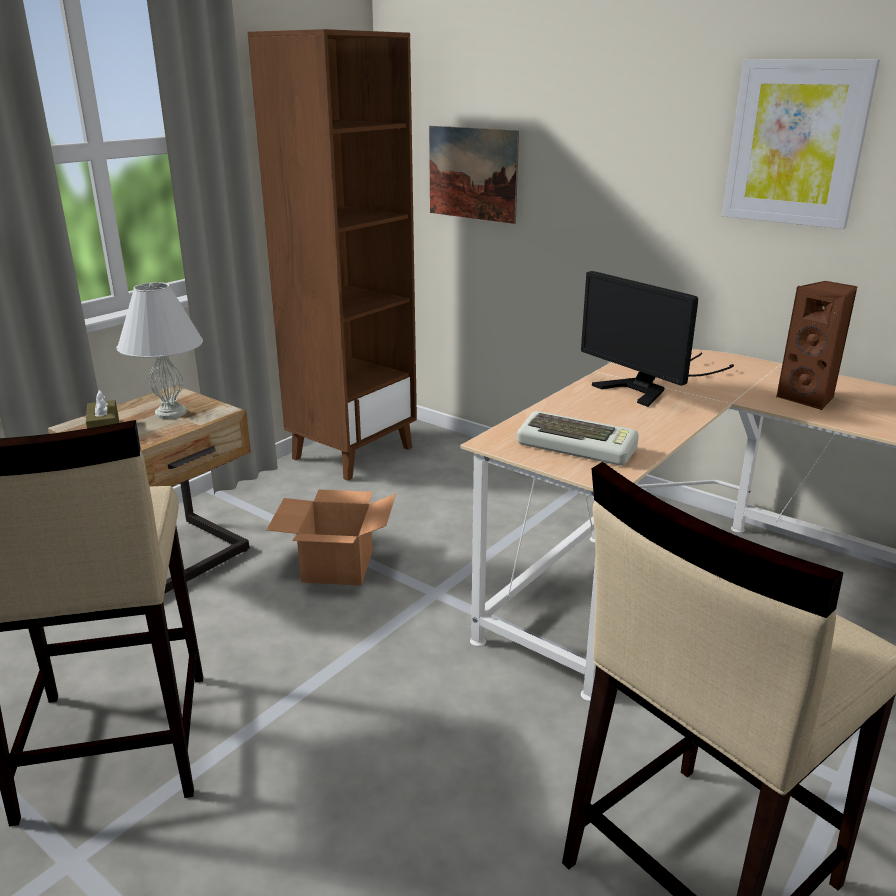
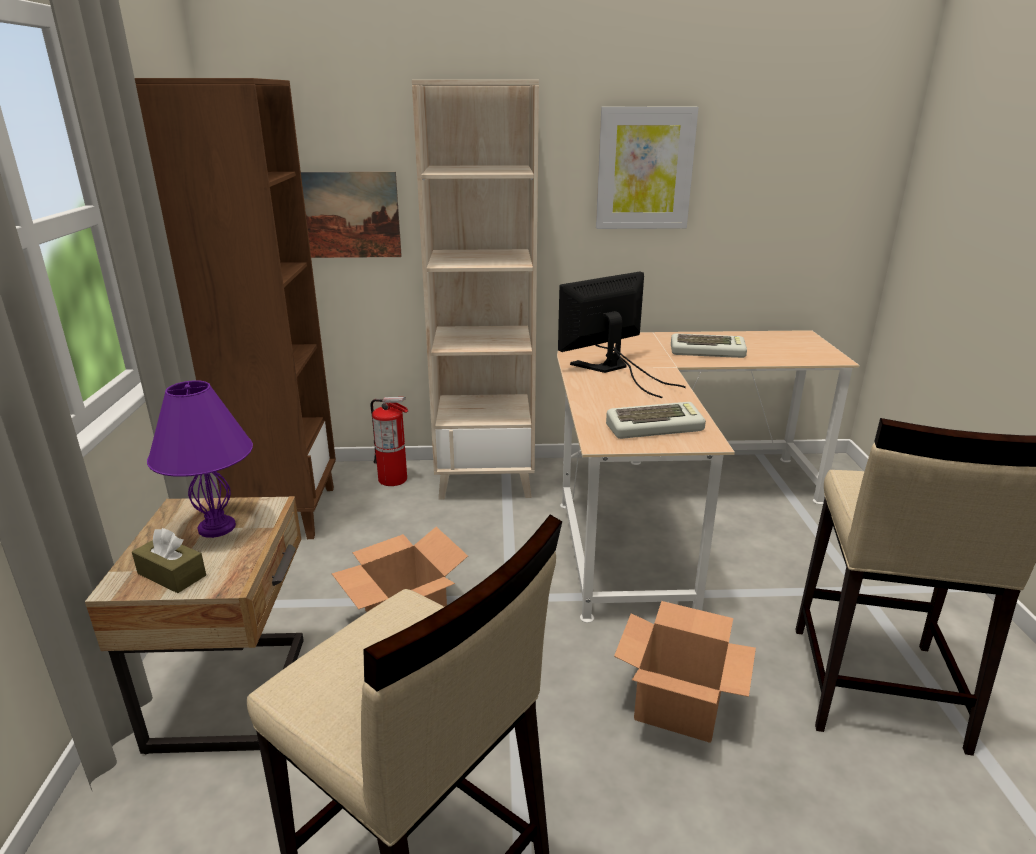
camera: 40 degrees left, 0 degrees up
(171, 413) = (218, 527): white table lamp -> purple table lamp
(455, 753) = (676, 705): none -> cardboard box
(468, 457) = (393, 479): none -> fire extinguisher
(550, 487) = (486, 479): none -> beige bookcase
(649, 386) = (614, 370): monitor -> monitor turned 135 degrees clockwise
(809, 398) = (708, 351): brown speaker -> keyboard

